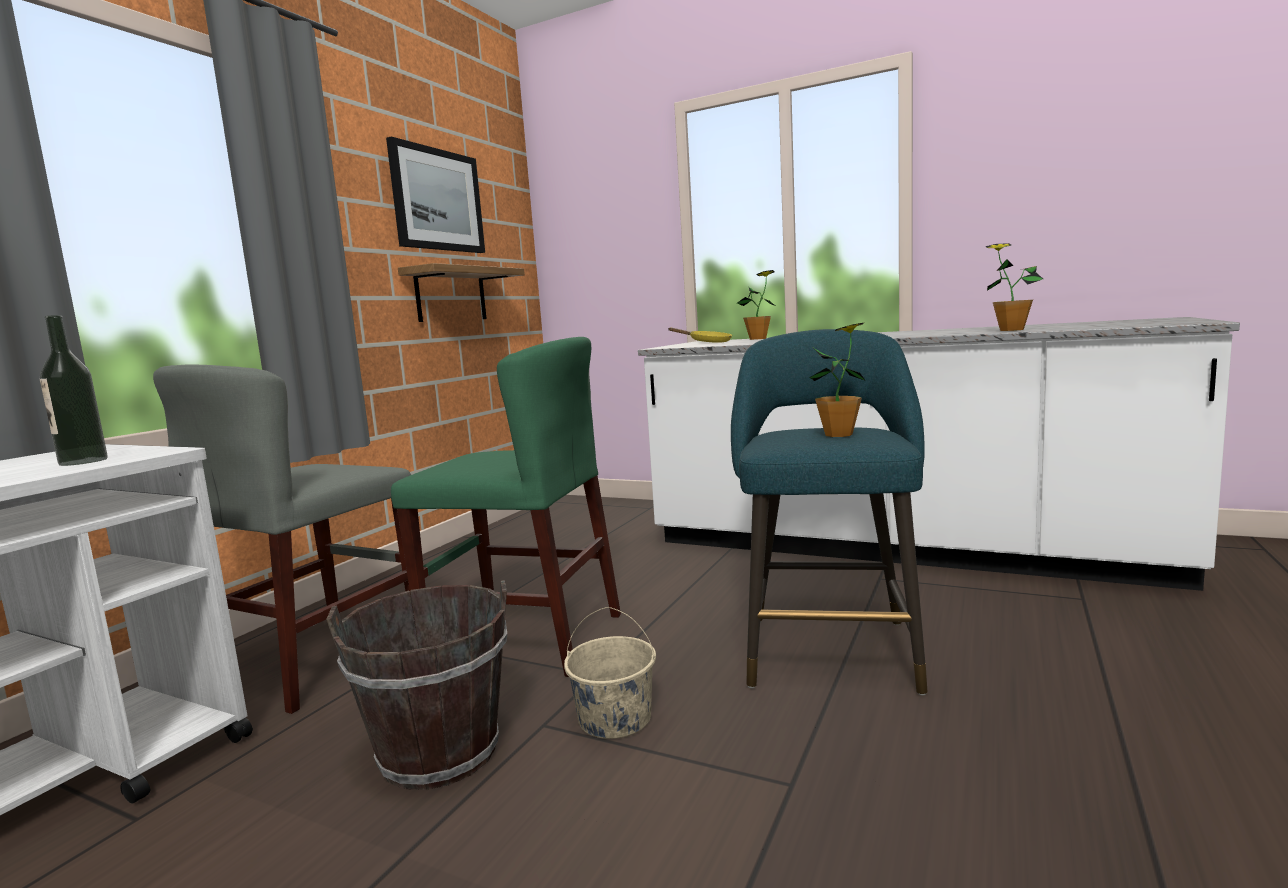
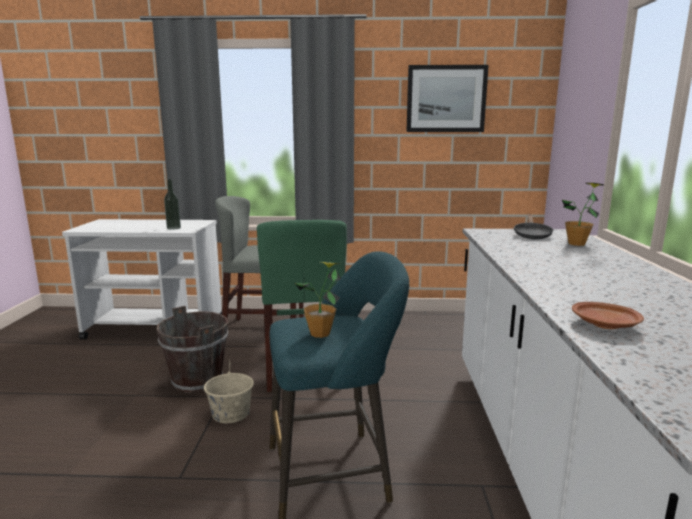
camera: 65 degrees right, 5 degrees up
(451, 295) = (446, 161): shelf -> none
(706, 342) = (532, 235): yellow frying pan -> black frying pan
(1011, 330) = (606, 325): potted plant -> brown plate

